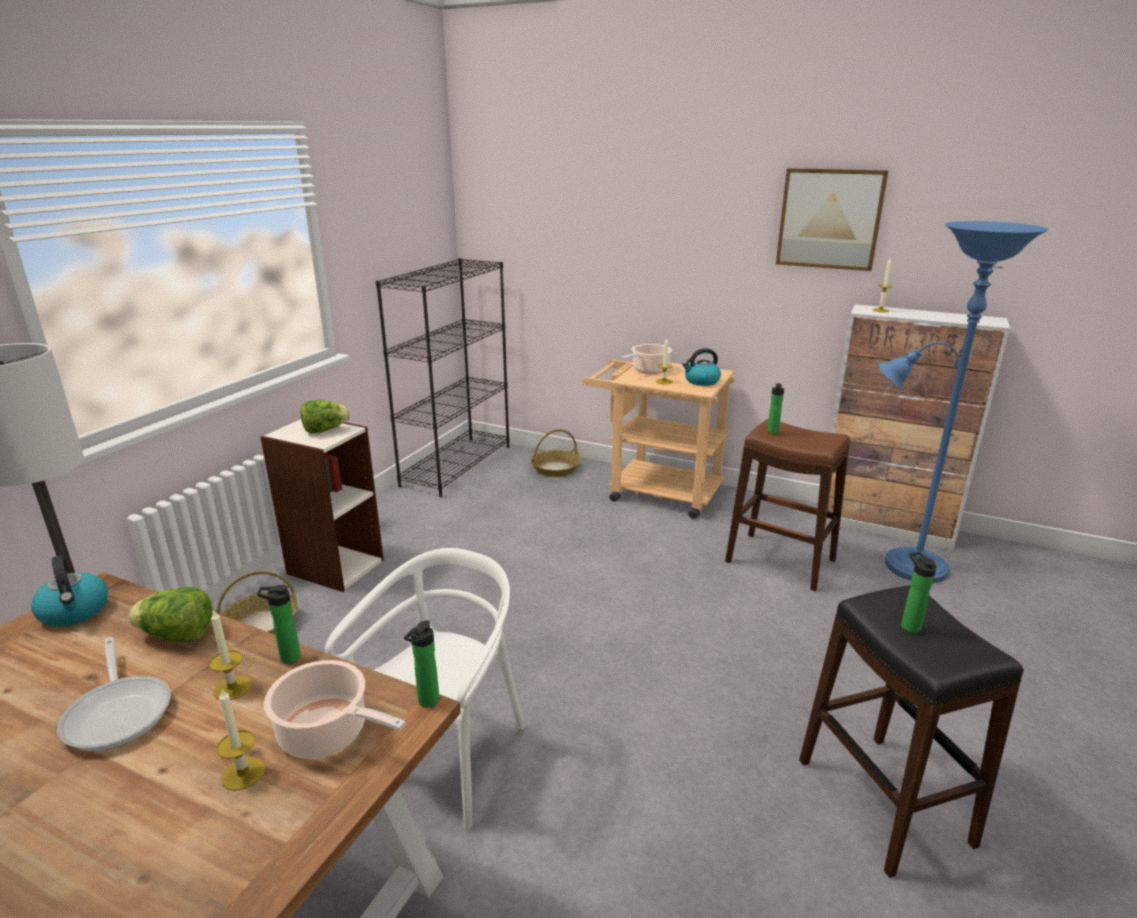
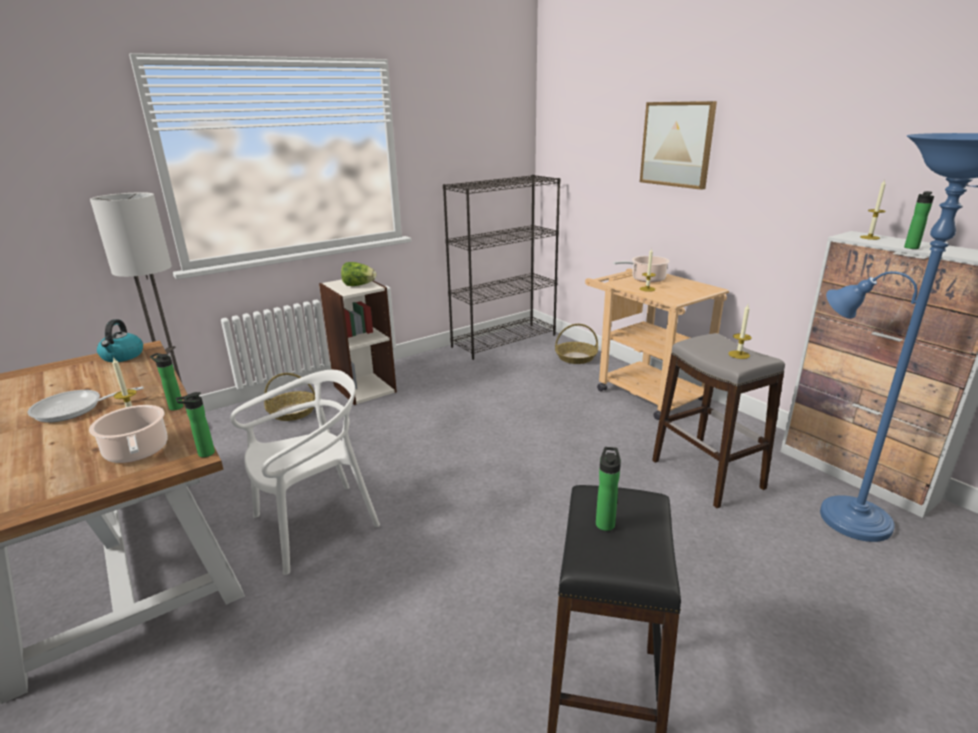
camera: 30 degrees right, 0 degrees up
(119, 712) = (74, 409): frying pan -> frying pan turned 75 degrees clockwise
(178, 636) = (145, 380): lettuce -> none
(243, 773) = (77, 457): candle -> candle (739, 355)
(701, 381) = (682, 293): kettle -> none
(772, 432) = (702, 343): bottle -> bottle (910, 248)
(781, 561) = (707, 474): brown stool -> grey stool
(829, 219) = (833, 138): picture -> picture (677, 144)

